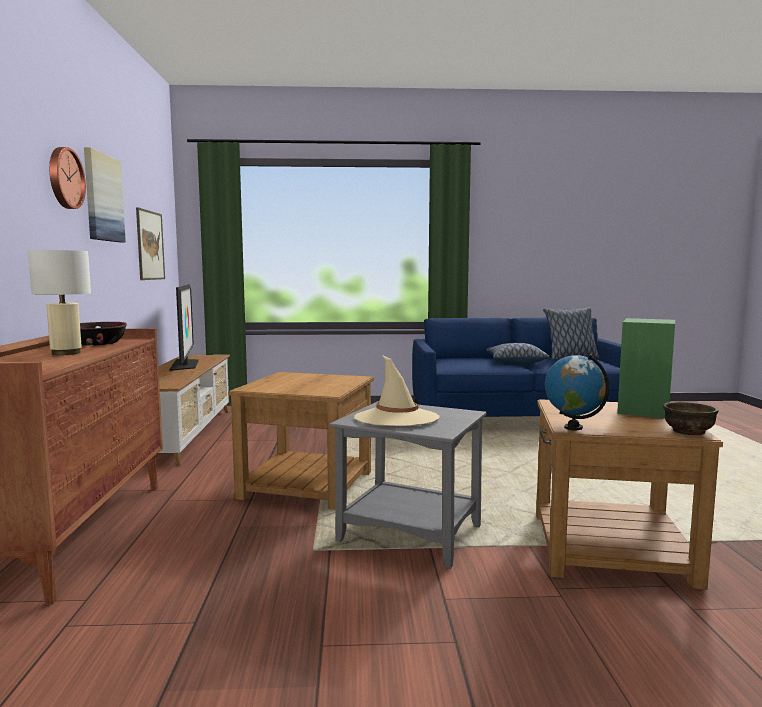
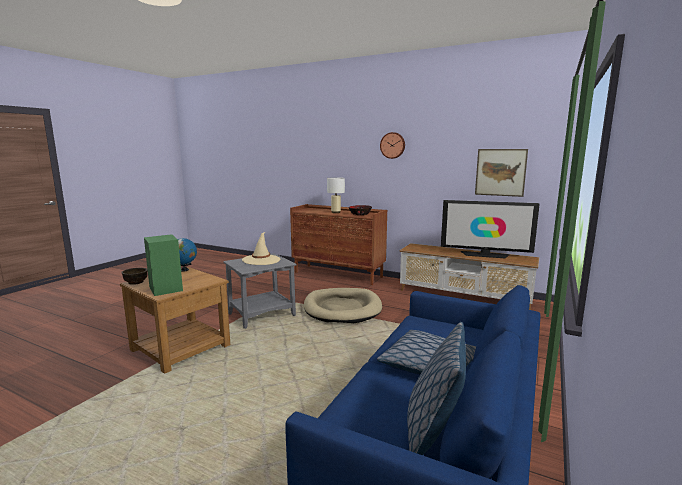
camera: 120 degrees right, 5 degrees up
(103, 198) = (430, 149): picture -> none
(307, 485) = (342, 308): brown side table -> beige dog bed

